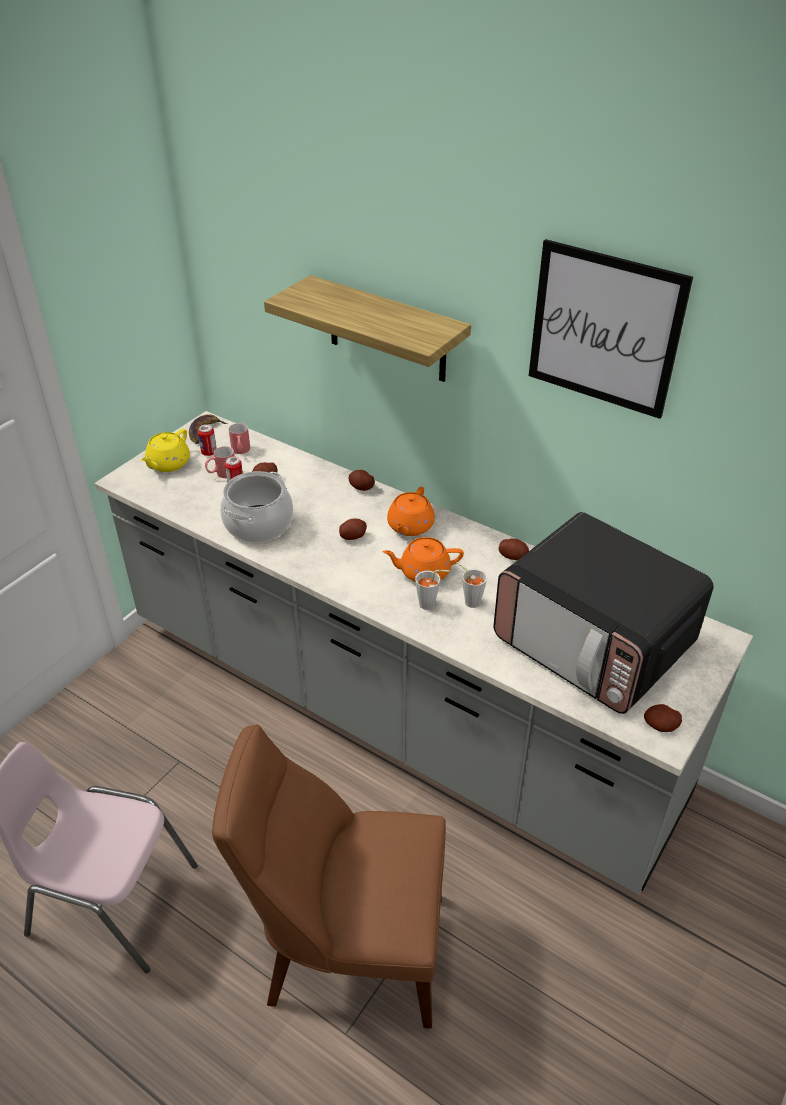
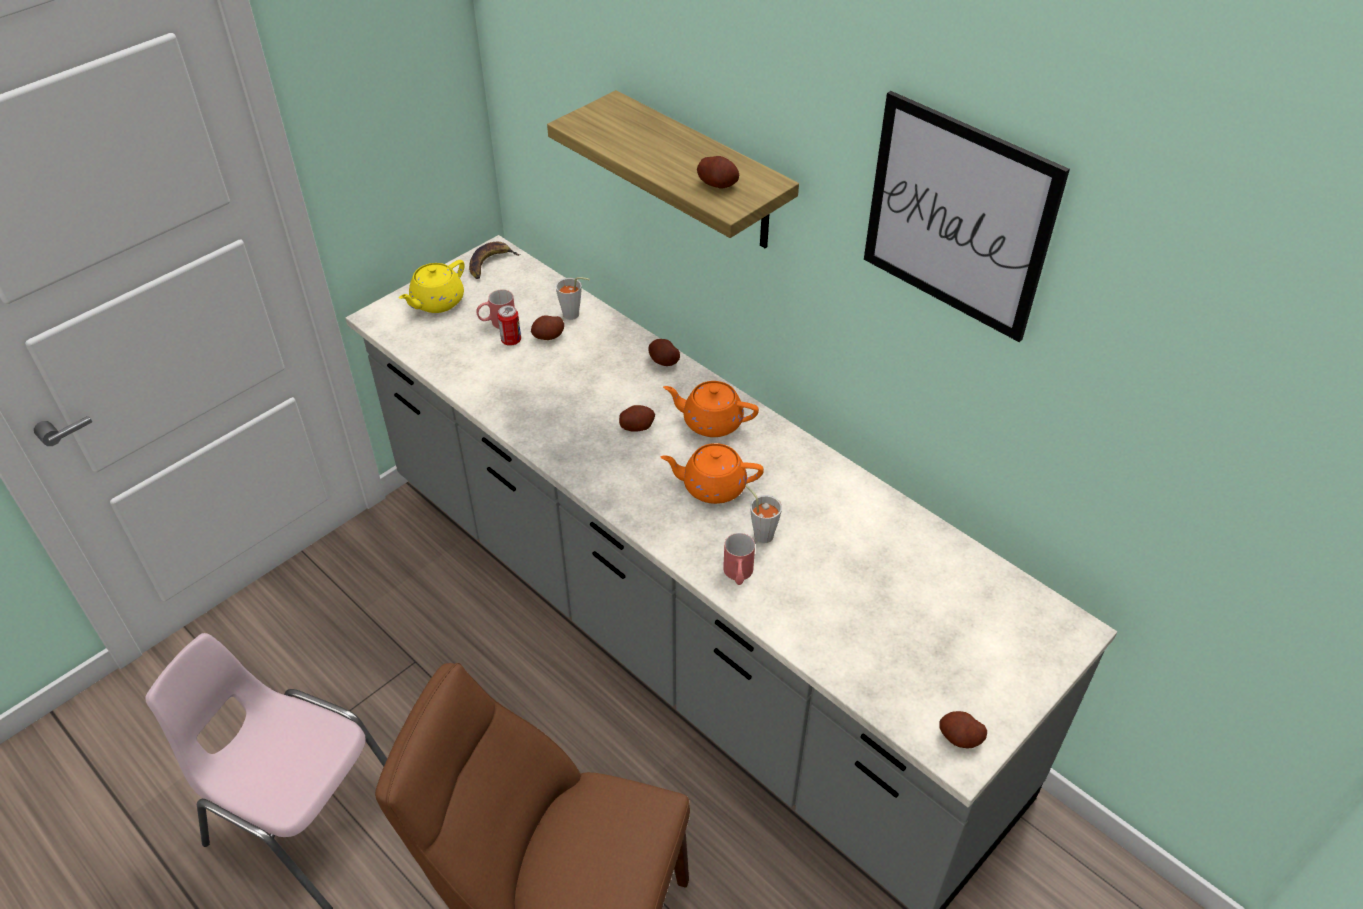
camera: 10 degrees right, 5 degrees up
(209, 452) = (489, 292): can -> none
(241, 451) = (527, 295): red mug -> red mug (738, 575)
(259, 524) = (526, 396): cooking pot -> none
(410, 526) = (711, 422): orange teapot -> orange teapot turned 75 degrees clockwise
(430, 604) = (710, 531): grey cup -> grey cup (574, 315)
(512, 556) = (831, 479): potato -> potato (718, 184)
(594, 644) = (904, 613): microwave -> none

